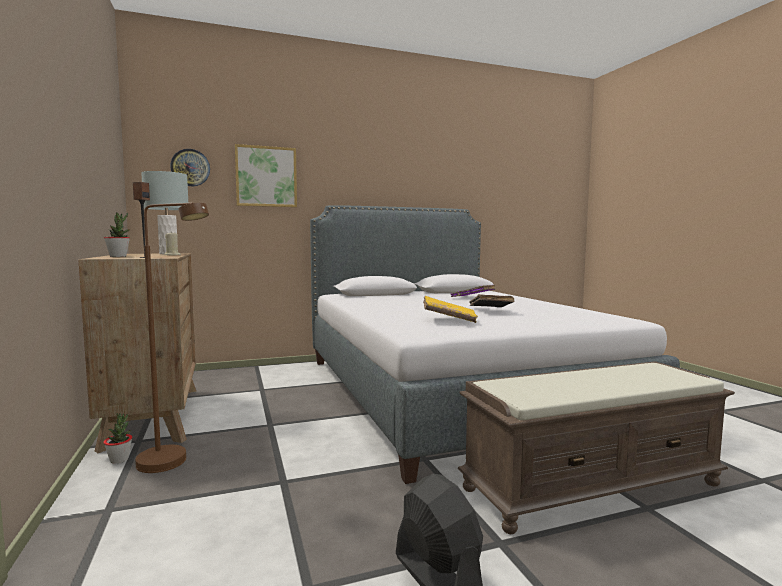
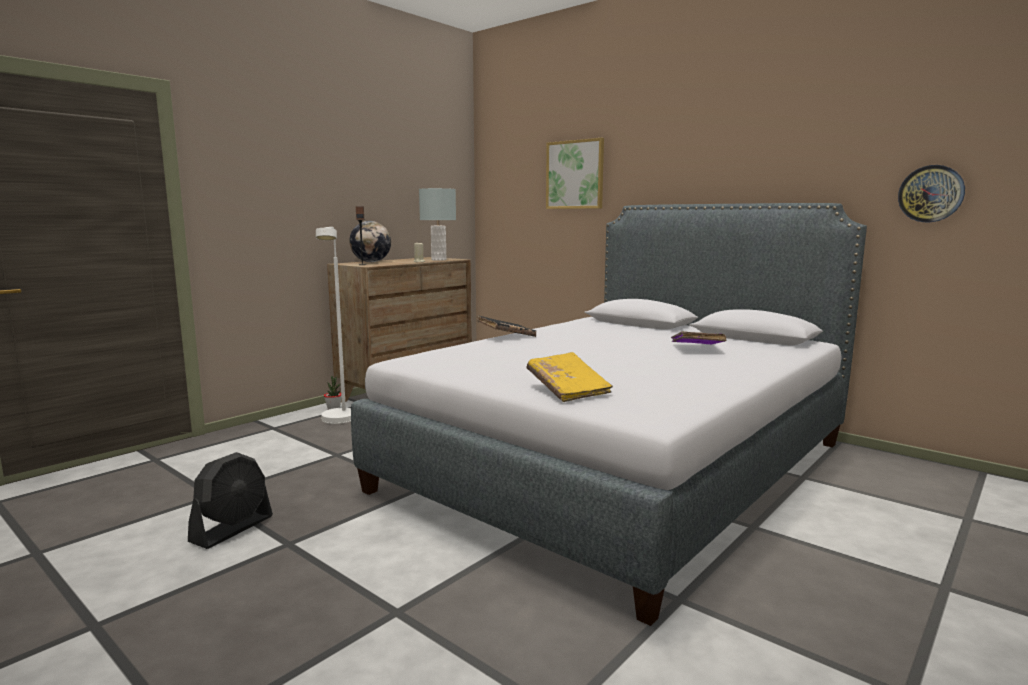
camera: 60 degrees right, 5 degrees up
(118, 256) = (371, 262): potted plant -> globe
(173, 463) = (339, 421): brown floor lamp -> white floor lamp
(190, 167) = (515, 172): wall clock -> wall clock (931, 194)
(449, 319) = (482, 357): yellow book -> yellow book (568, 390)
(490, 310) = (592, 362): black book -> black book (506, 336)
(592, 485) = (428, 575): brown bench -> none

